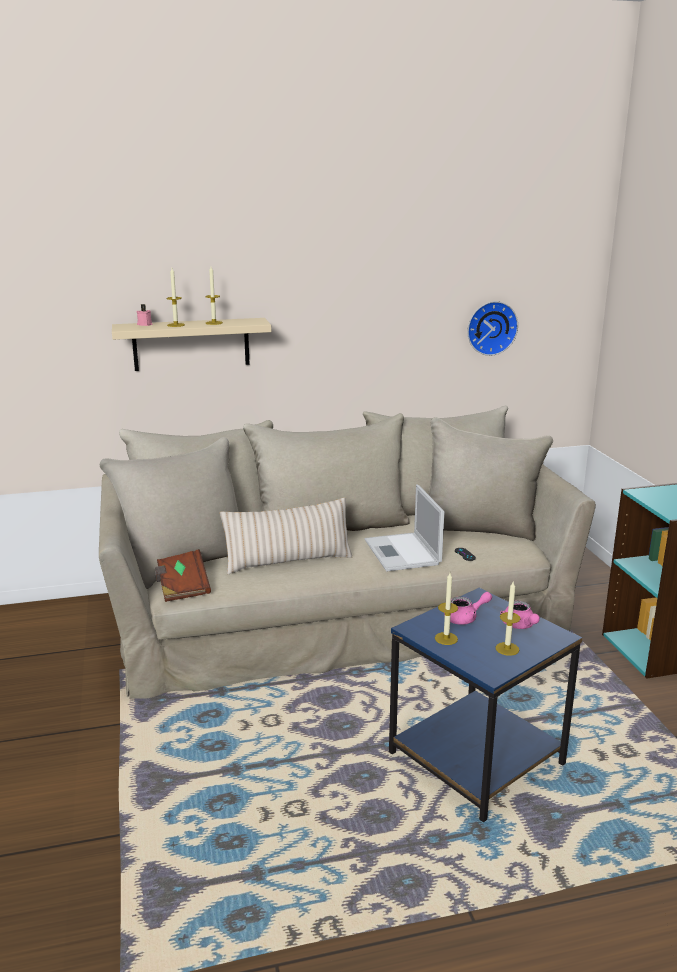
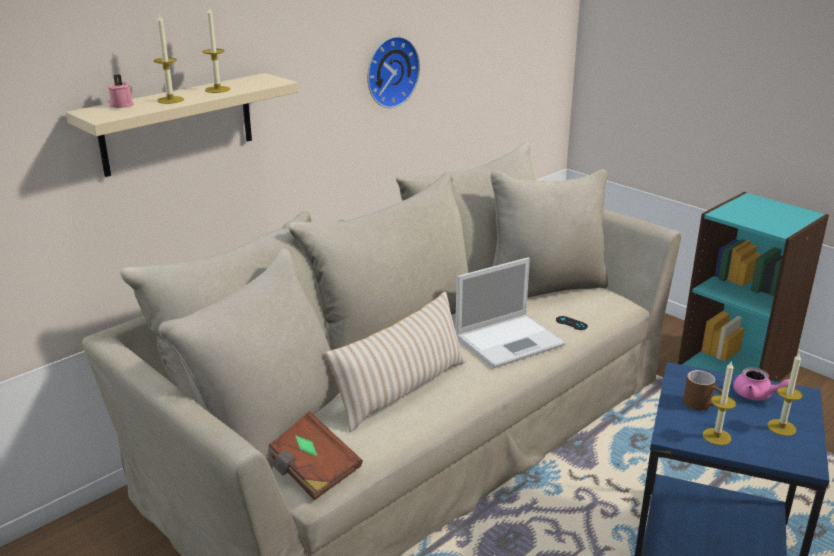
camera: 30 degrees left, 5 degrees up
(403, 553) = (511, 340): laptop -> laptop turned 75 degrees counterclockwise
(465, 618) = (702, 404): pink teapot -> brown mug
(491, 327) = (490, 52): wall clock -> wall clock (390, 71)

